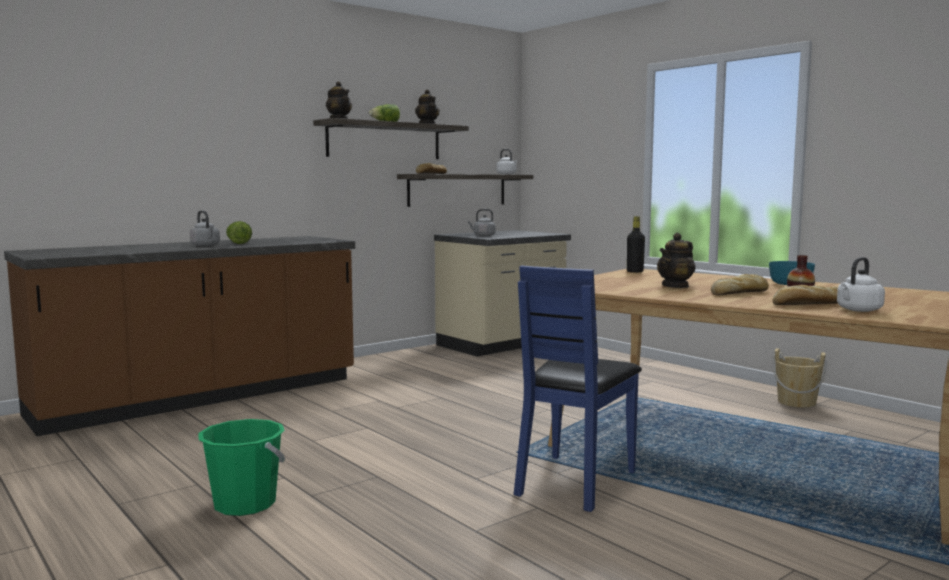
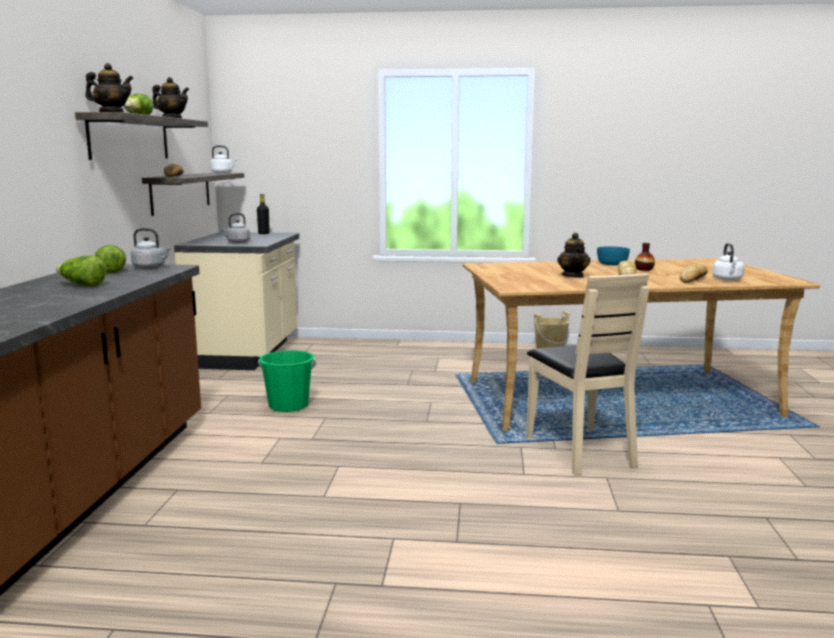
camera: 45 degrees left, 5 degrees up
(206, 245) = (68, 295): grey kettle -> grey kettle (151, 267)
(245, 504) = (429, 576): green bucket -> green bucket (289, 405)
(293, 239) = (110, 270): none -> lettuce
(574, 482) = (580, 450): blue chair -> beige chair
(635, 272) = (487, 266): black bottle -> black bottle (263, 233)

